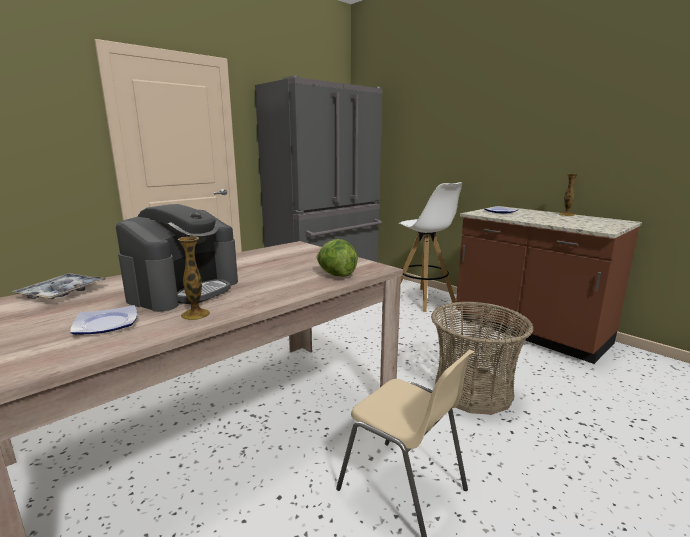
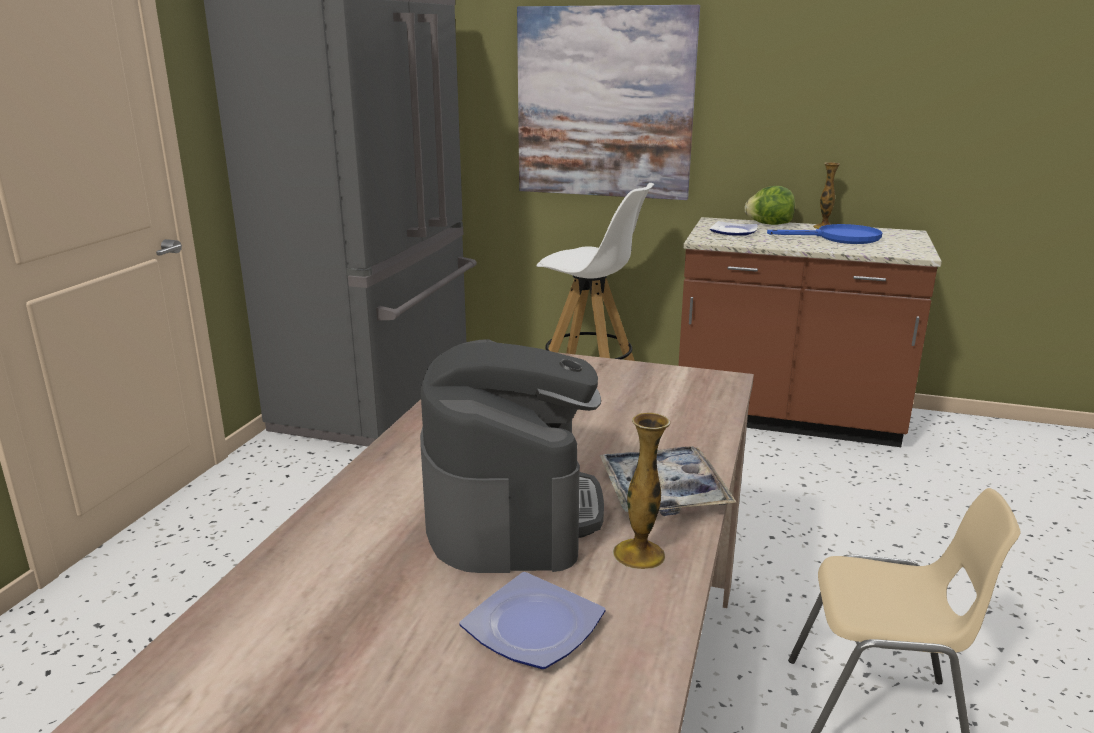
camera: 30 degrees left, 5 degrees up
(62, 293) = (274, 593): tray -> tray (663, 492)
(336, 275) = (687, 409): lettuce -> lettuce (769, 224)
(451, 141) = (604, 103): none -> picture
(473, 391) = (811, 536): basket -> none
(564, 219) = (839, 238): none -> blue frying pan

